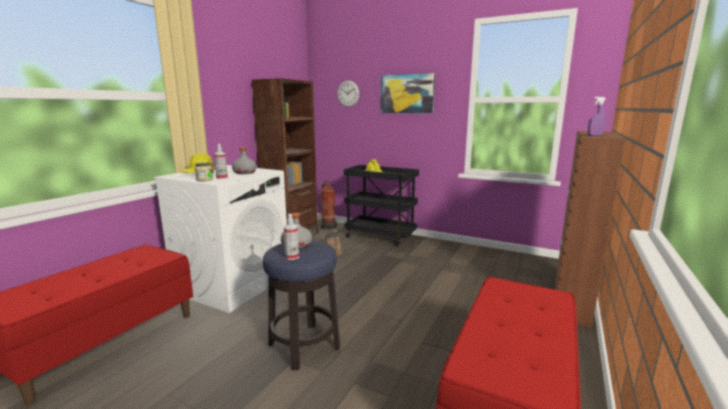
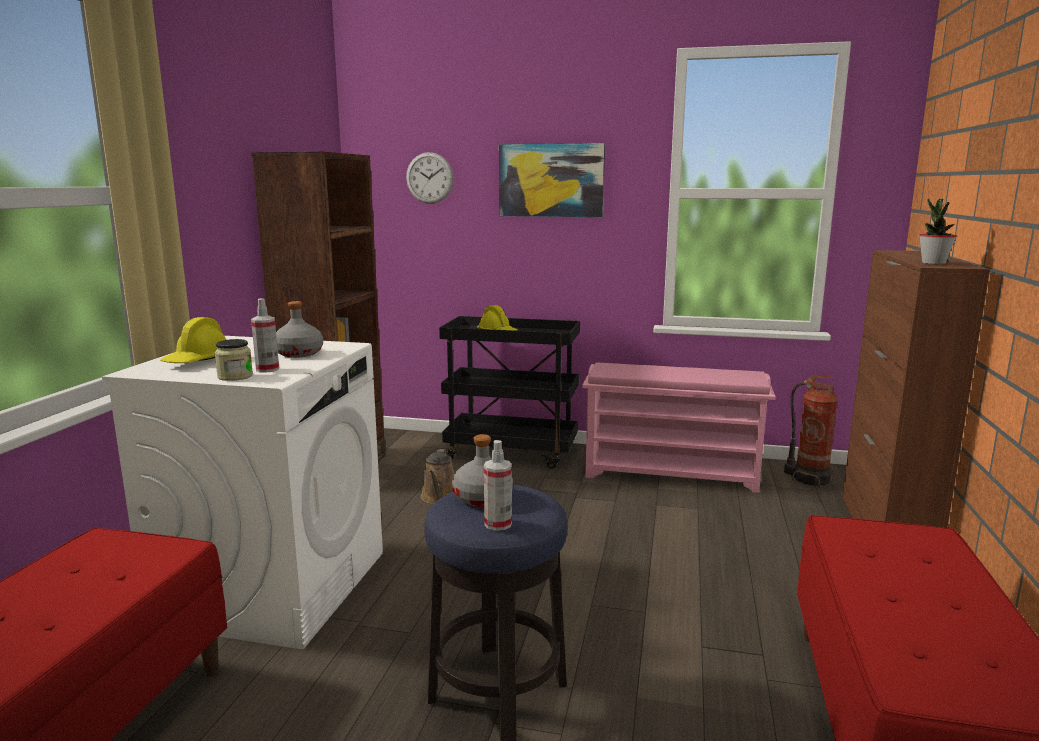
camera: 15 degrees left, 0 degrees up
(328, 227) = (399, 441): fire extinguisher -> fire extinguisher (809, 478)
(461, 255) = (672, 473): none -> pink shoe rack
(594, 135) = (933, 263): purple spray bottle -> potted plant

